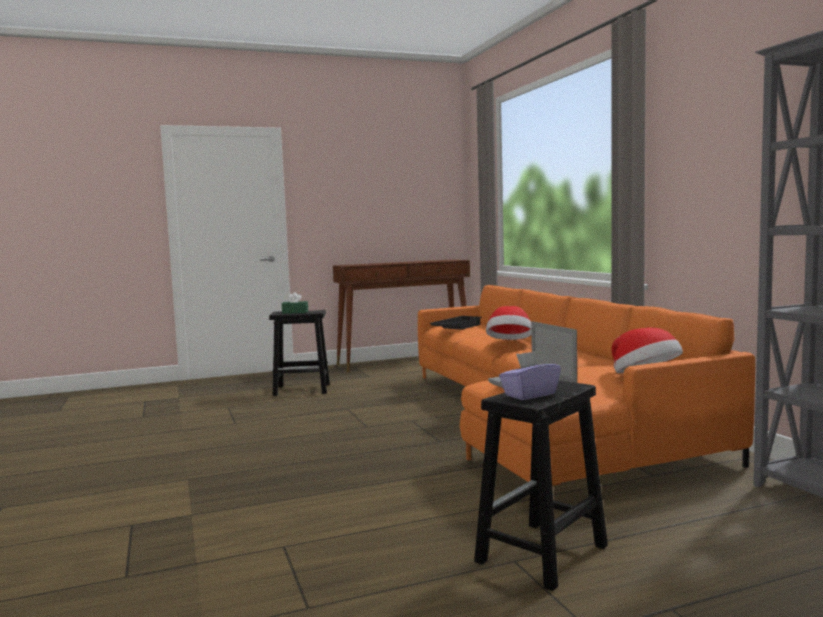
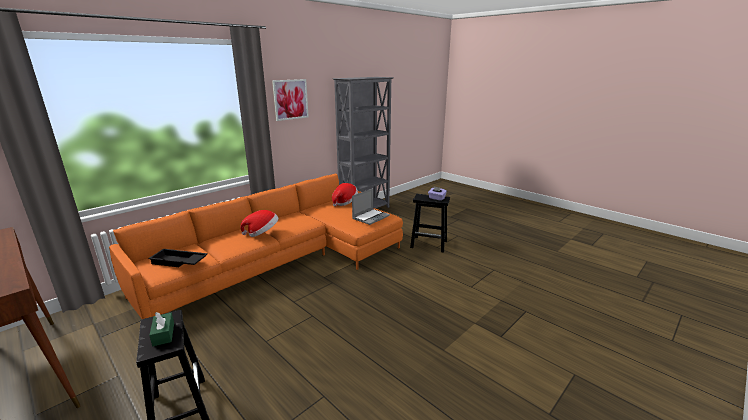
camera: 115 degrees left, 15 degrees up
(711, 130) = (290, 99): none -> picture

